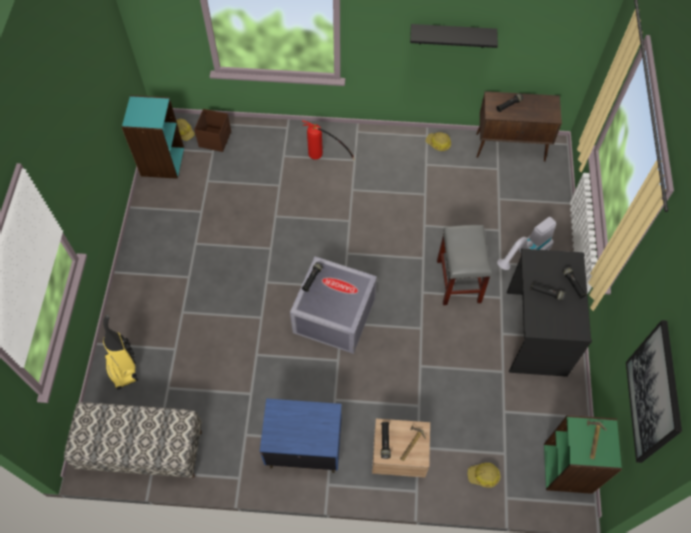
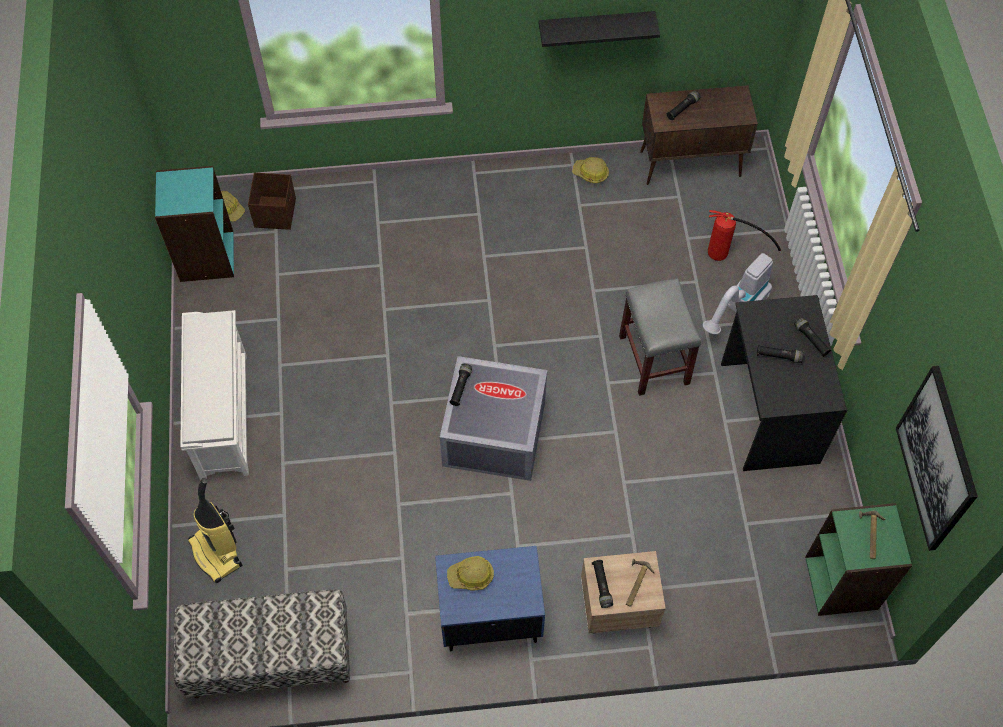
camera: 10 degrees left, 0 degrees up
(149, 271) = (223, 414): none -> white shoe rack
(323, 157) = (434, 216): fire extinguisher -> fire extinguisher (729, 255)
(483, 476) = (734, 611): hard hat -> hard hat (471, 576)

